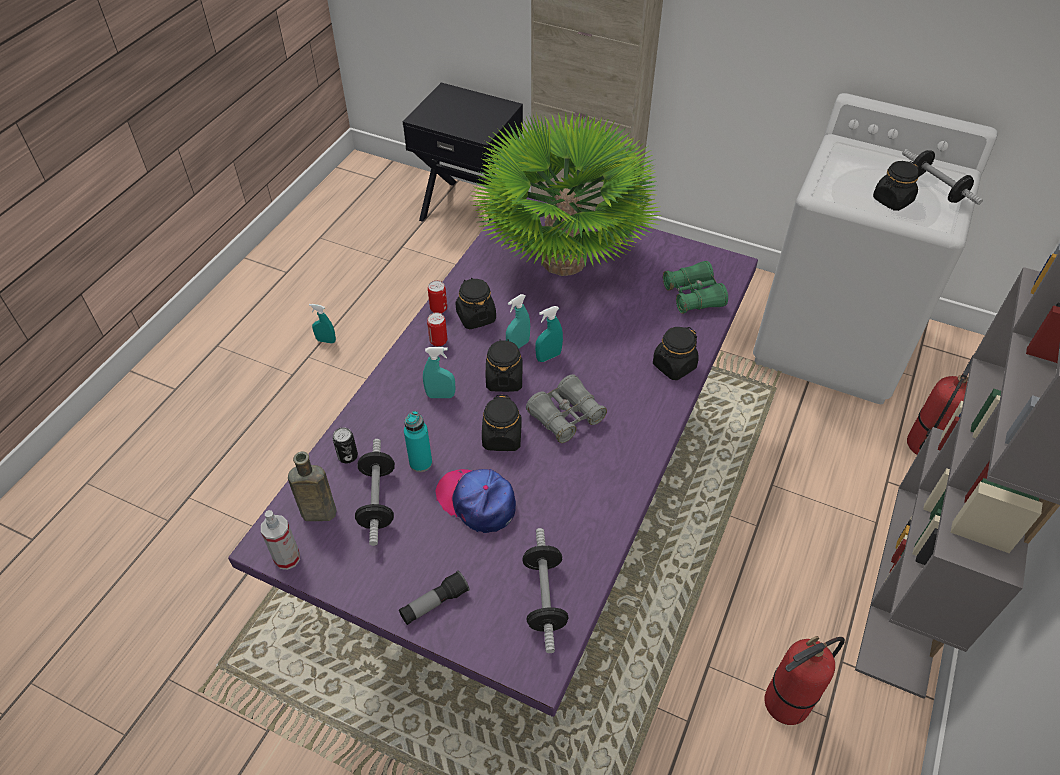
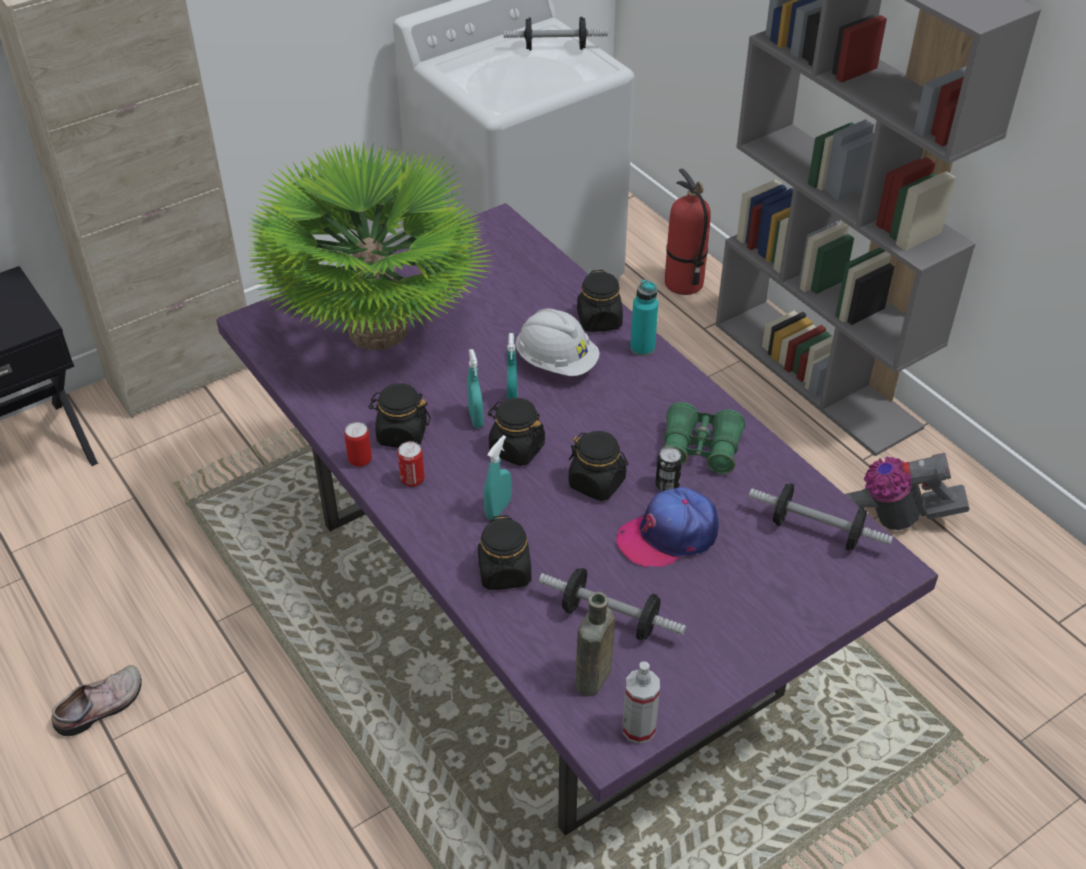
camera: 60 degrees left, 5 degrees down
(326, 341) = (102, 707): turquoise spray bottle -> shoe
(348, 456) = (527, 623): can -> can (667, 485)
(420, 463) = (583, 562): turquoise bottle -> turquoise bottle (642, 348)
(434, 603) = (775, 618): flashlight -> none
(566, 416) = (605, 423): grey binoculars -> none
(608, 362) = (556, 362): none -> white hard hat
(693, 296) = (517, 265): green binoculars -> green binoculars (700, 449)
(786, 704) = (882, 518): fire extinguisher -> vacuum cleaner
(892, 200) = (547, 77): black jar -> black jar (505, 572)

